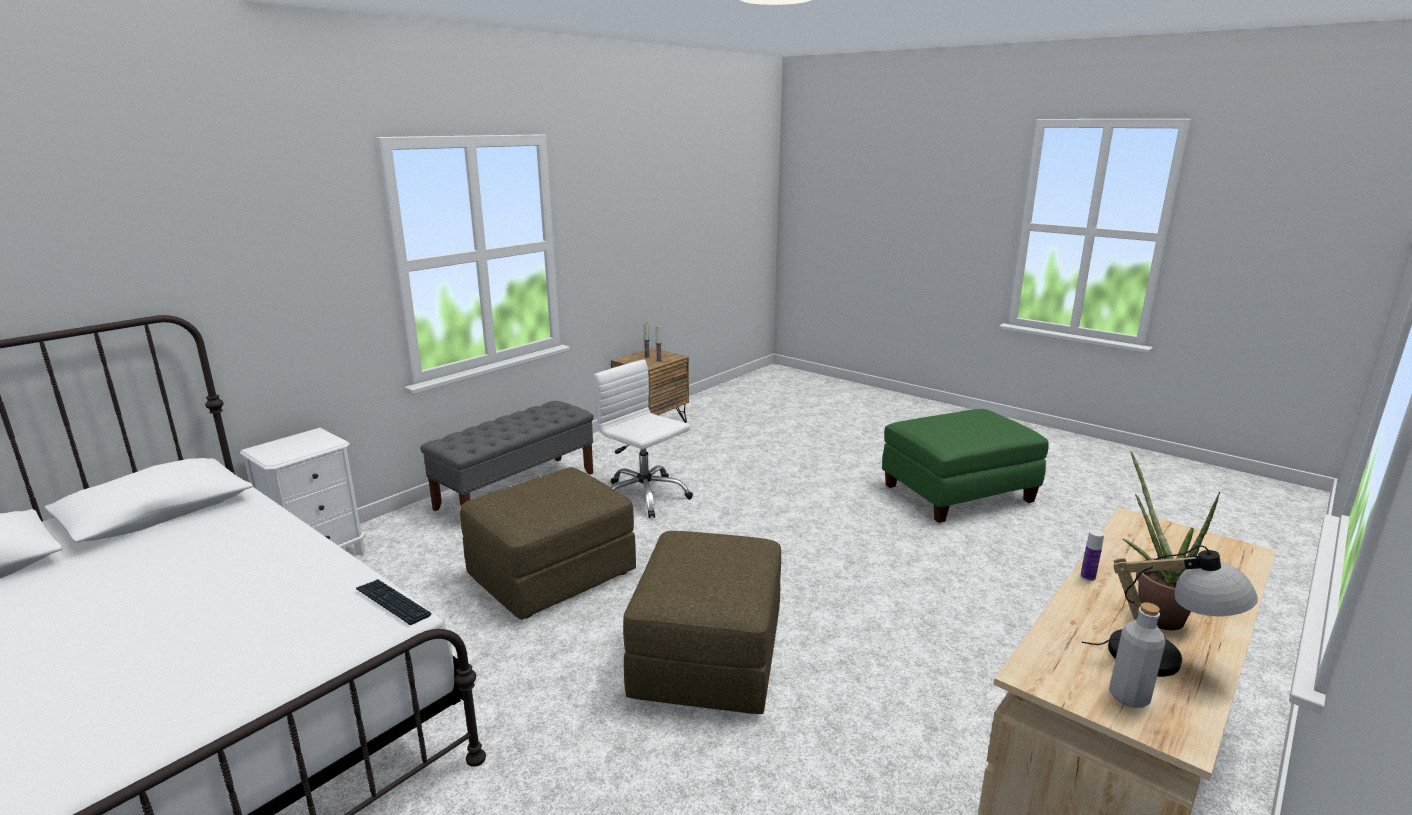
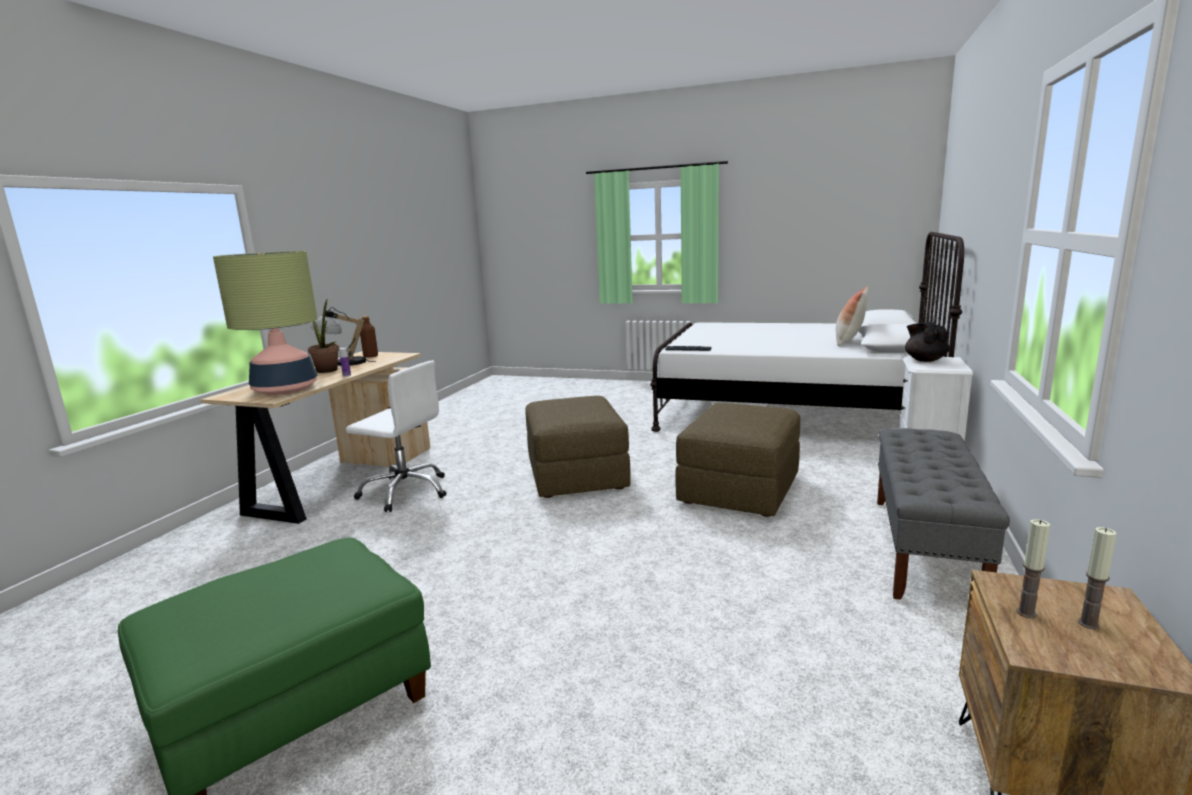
camera: 160 degrees right, 5 degrees down
(148, 541) = (849, 342): none -> pillow
(285, 452) = (925, 360): none -> black teapot
(644, 496) = (772, 579): white office chair -> white office chair (405, 491)
(1129, 696) = (371, 356): grey bottle -> brown bottle
(1154, 548) = (285, 389): none -> table lamp

